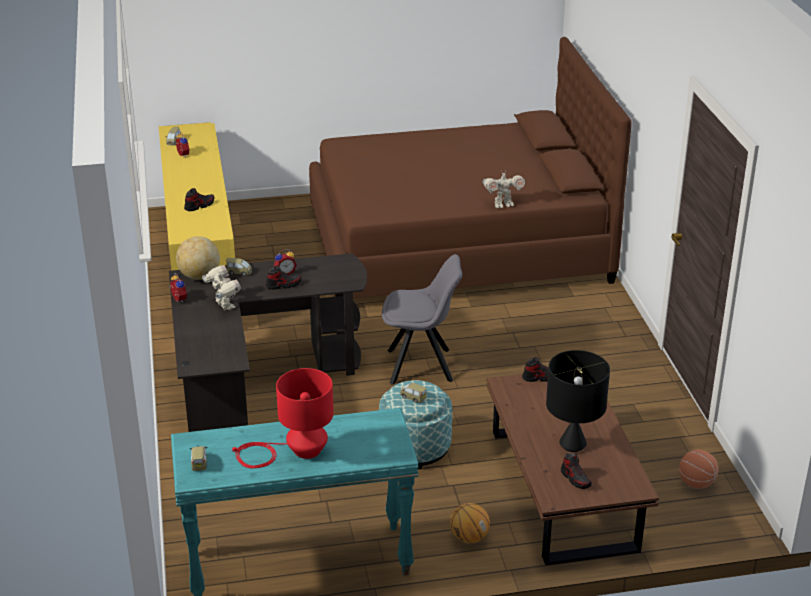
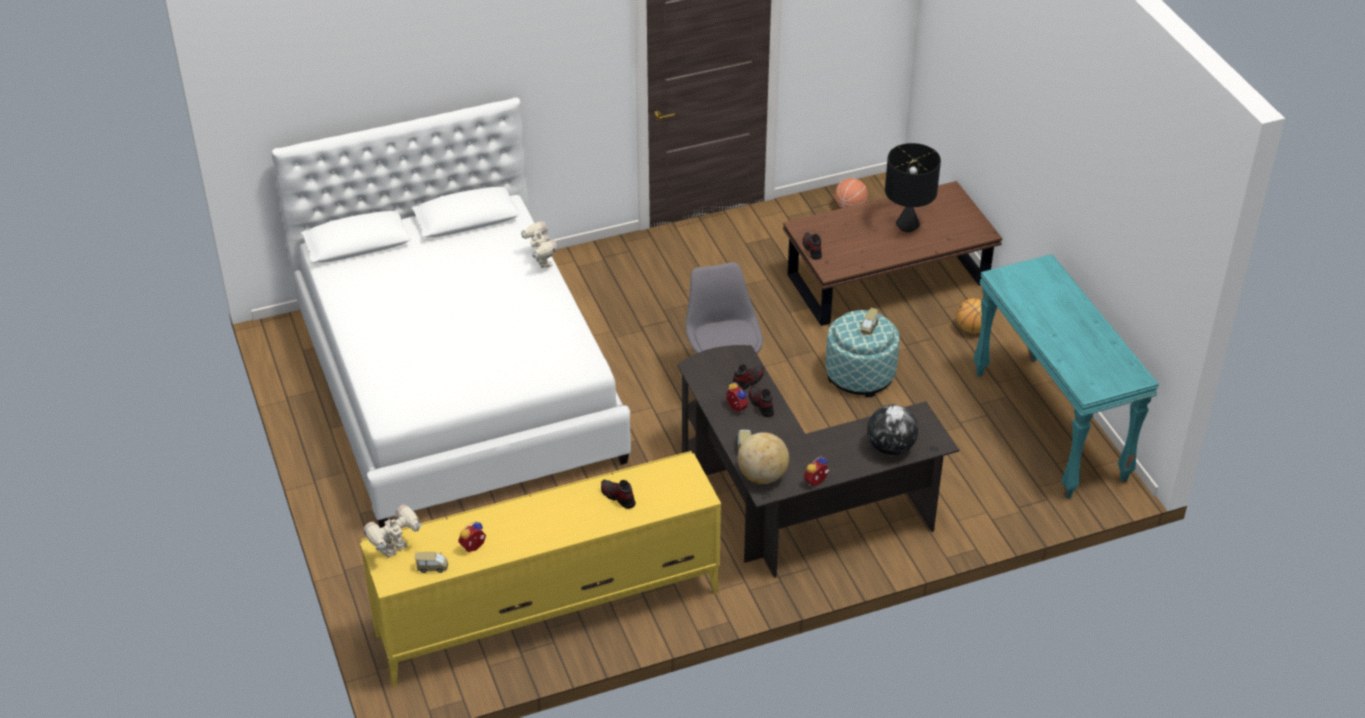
camera: 100 degrees left, 10 degrees up
(199, 341) = (890, 447): none -> globe
(199, 463) = (1114, 377): toy car -> none
(224, 306) = (818, 443): toy robot -> toy robot (395, 550)
(287, 452) = (1074, 327): red table lamp -> none
(458, 245) = (459, 385): brown bed -> white bed
(575, 479) = (952, 222): shoe -> shoe (747, 381)

